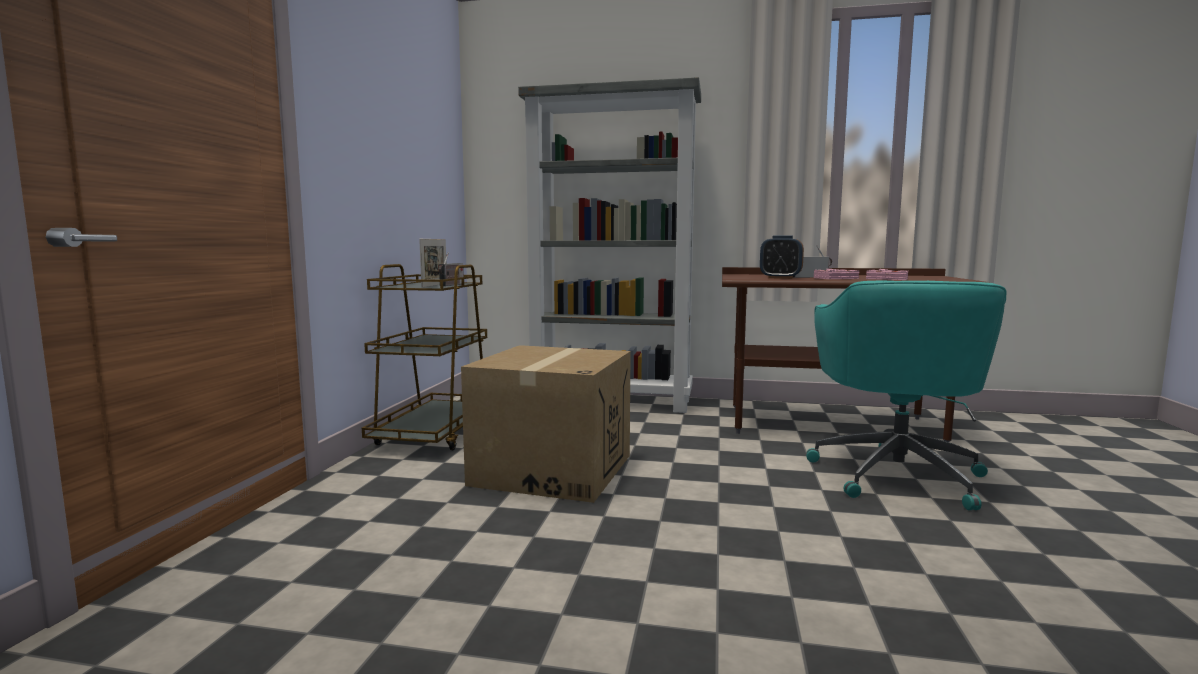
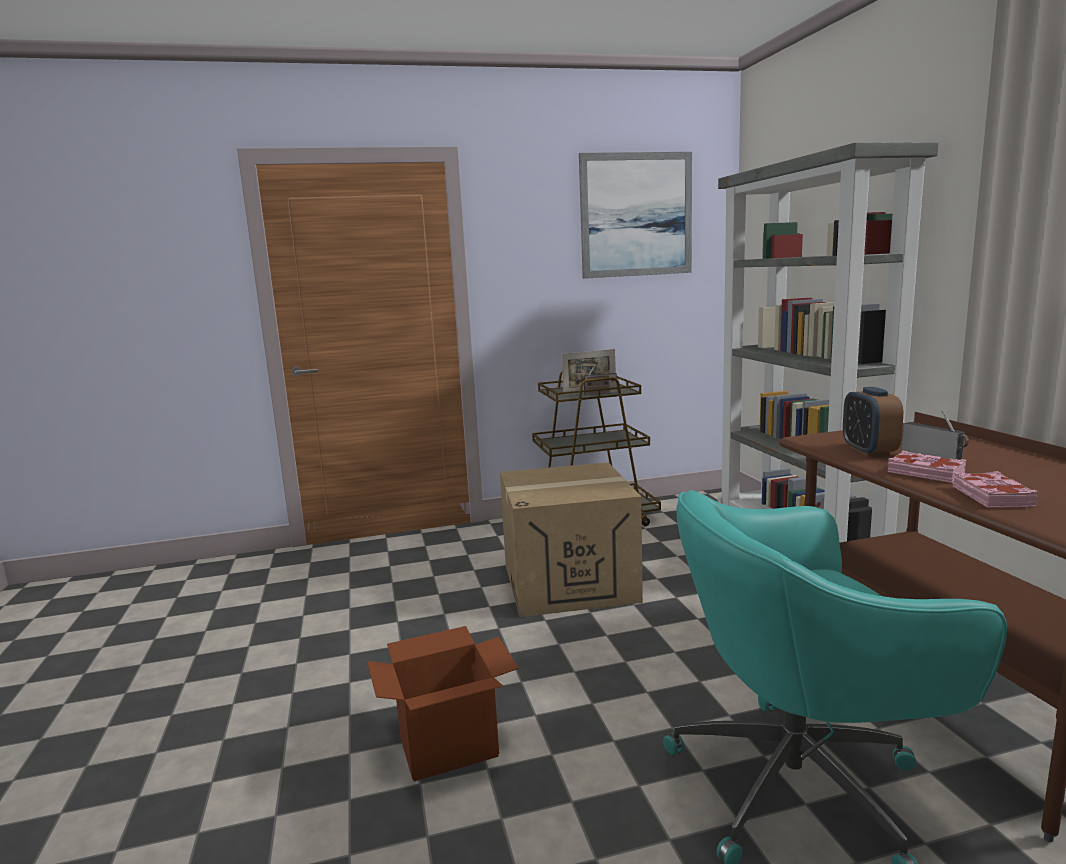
camera: 65 degrees right, 5 degrees up
(415, 105) = (636, 215): none -> picture
(812, 579) = (449, 746): none -> cardboard box

